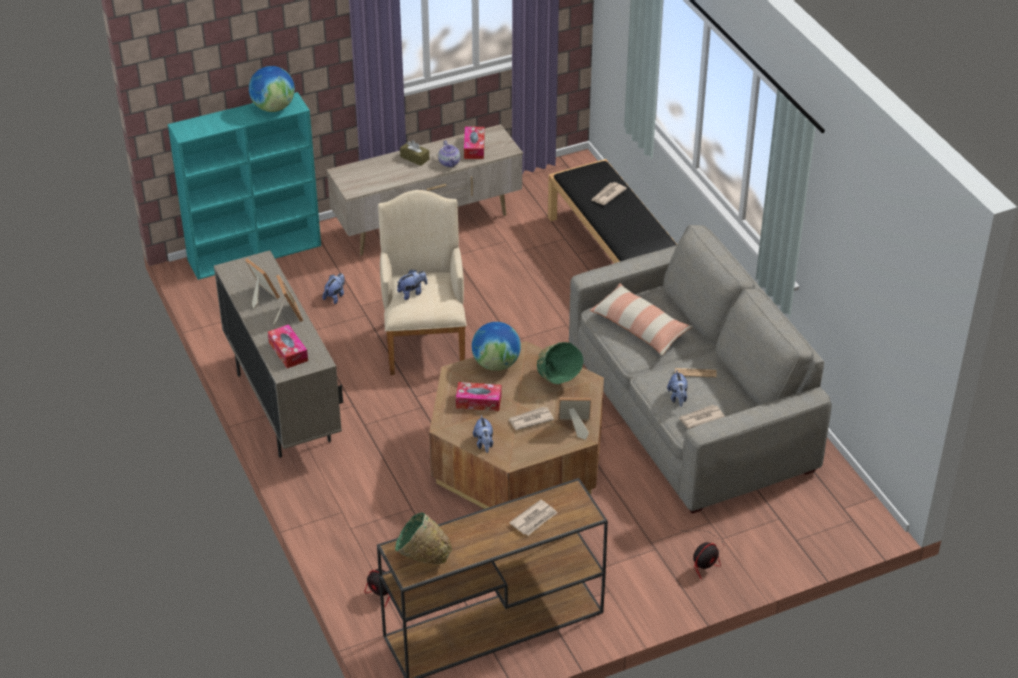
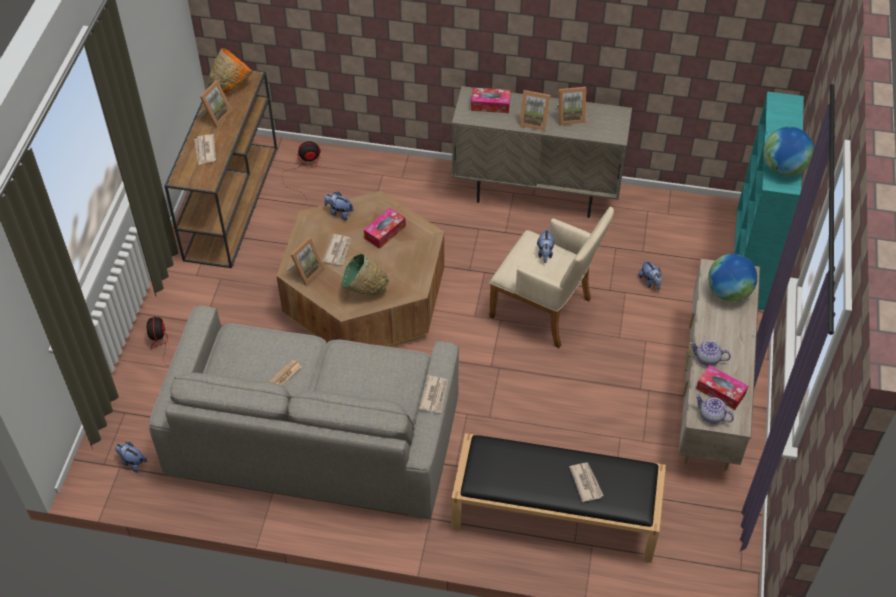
camera: 125 degrees right, 10 degrees up
(414, 158) = (734, 337): brown tissue box -> none
(422, 558) = (232, 85): green bowl -> orange bowl
(480, 542) = (215, 116): none -> picture frame
(496, 364) = (416, 264): globe -> globe (728, 292)
(501, 145) = (711, 416): none -> teapot
(640, 327) = (371, 375): pillow -> none
(678, 398) = (268, 347): plush toy -> plush toy (132, 462)
(701, 418) = (234, 347): newspaper -> newspaper (434, 395)

